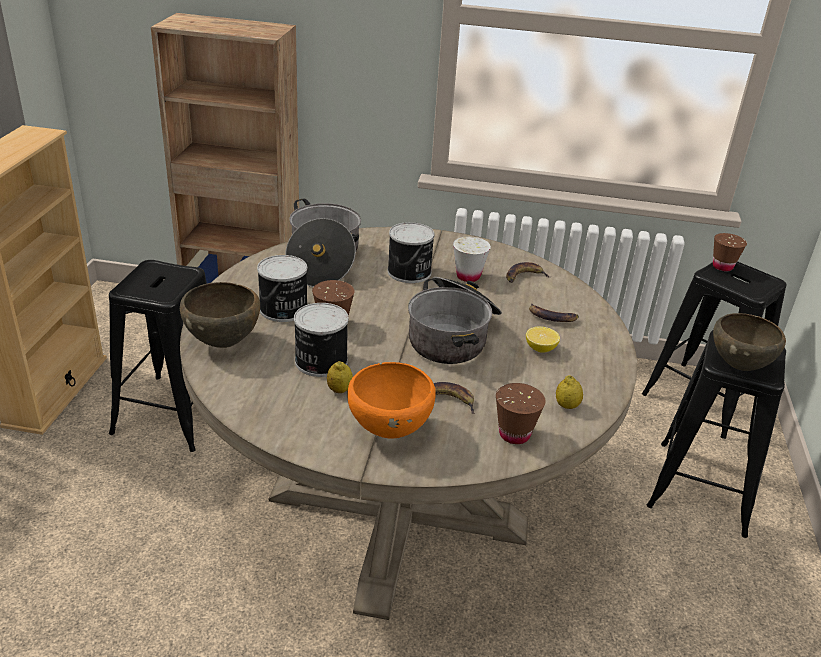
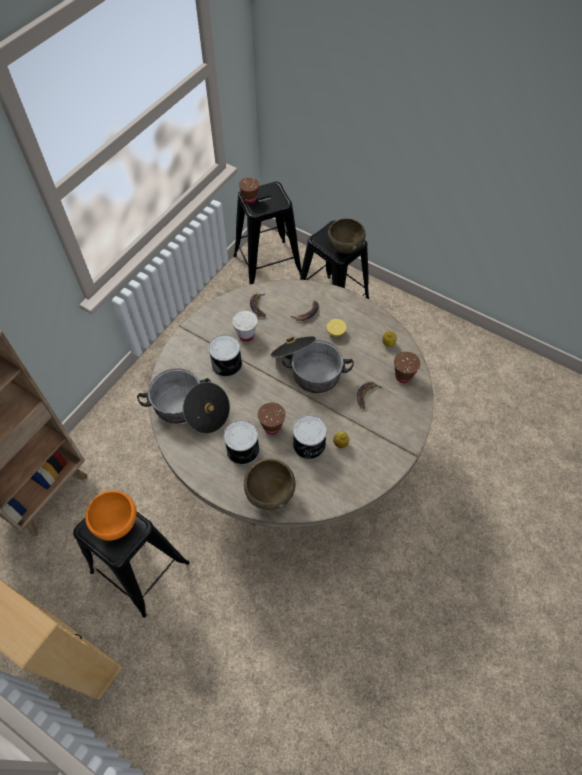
camera: 65 degrees left, 25 degrees up
(389, 430) = (383, 430): orange bowl -> orange bowl (117, 524)

